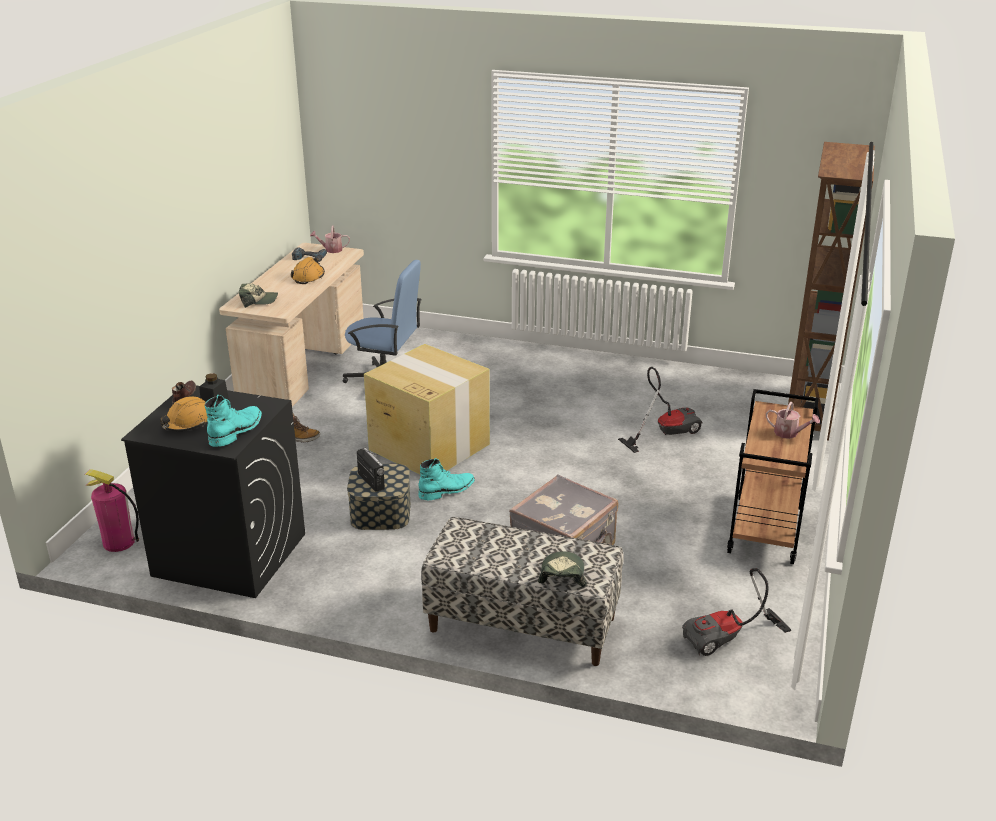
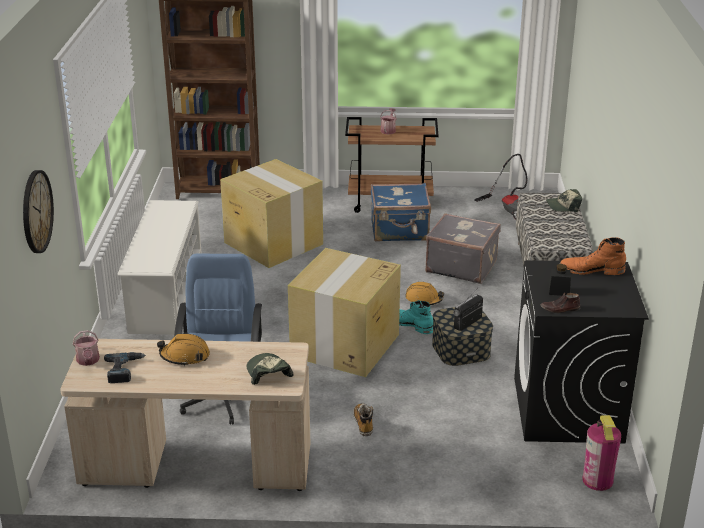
camera: 105 degrees left, 0 degrees up
(187, 423) = (599, 294): orange hard hat -> orange hard hat (424, 299)
(236, 431) = (591, 270): turquoise boot -> orange boot
(398, 152) = (36, 211): none -> wall clock
(569, 369) = (166, 295): none -> white shoe rack
(665, 432) = (273, 243): vacuum cleaner -> cardboard box
(676, 523) = (400, 231): none -> blue suitcase

